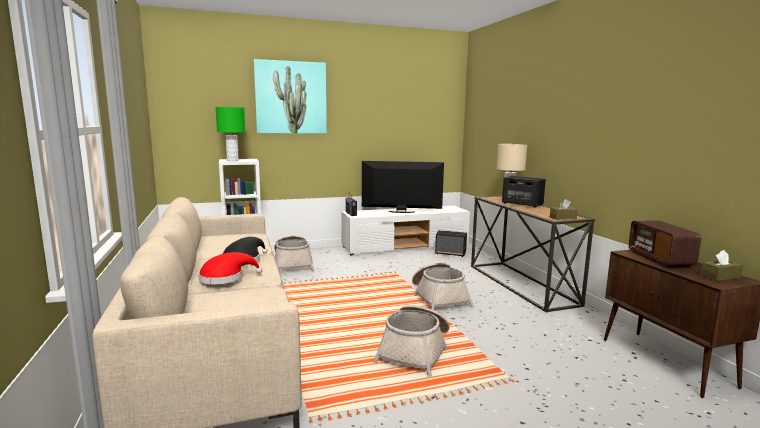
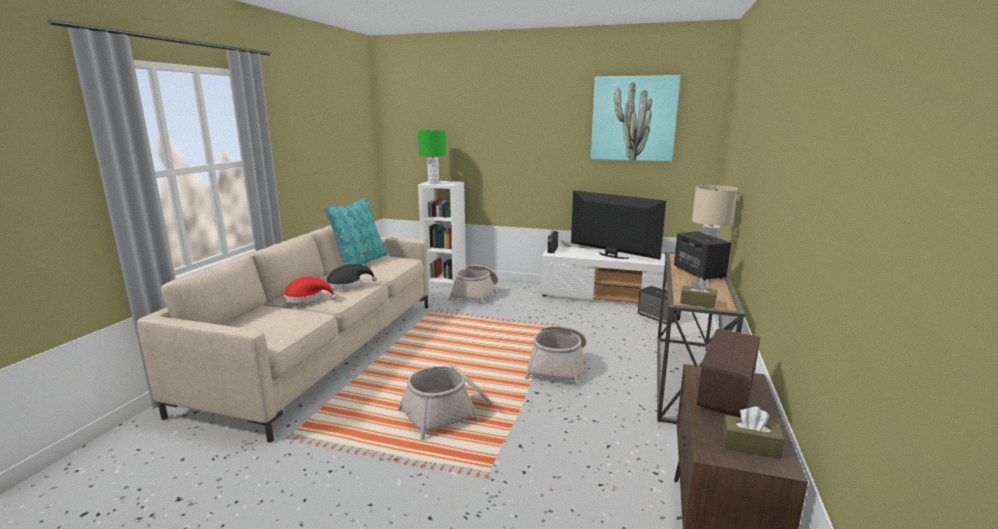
camera: 35 degrees right, 5 degrees up
(210, 242) = (361, 262): none -> turquoise pillow
(291, 98) = (499, 118): picture -> picture (633, 119)

